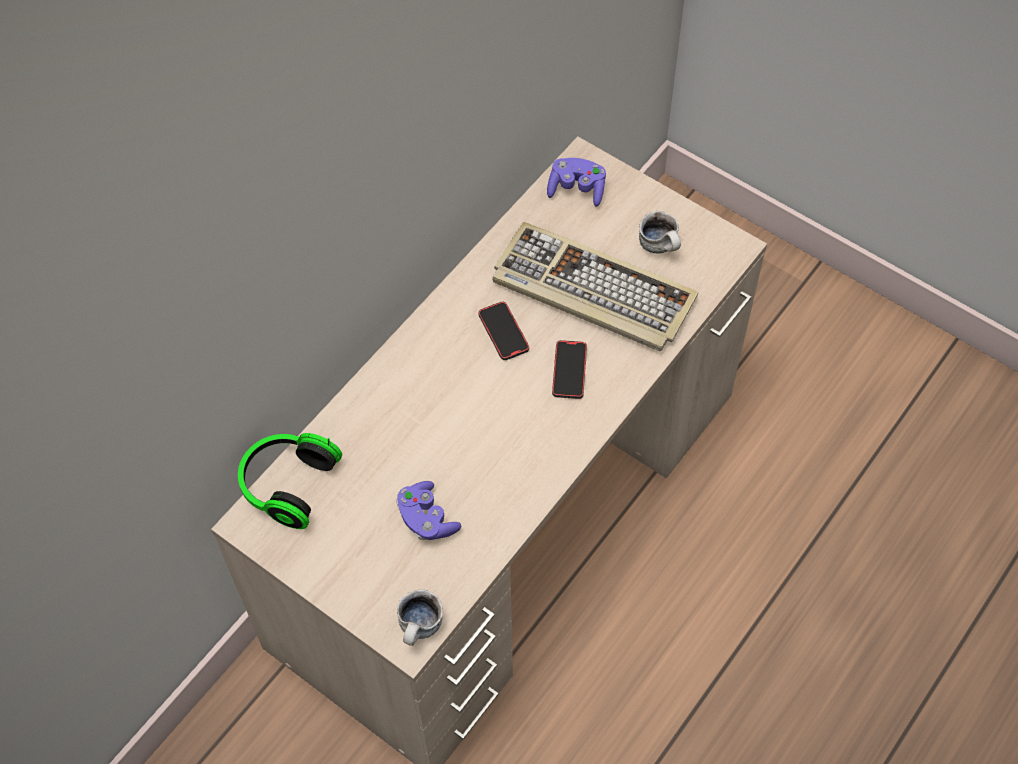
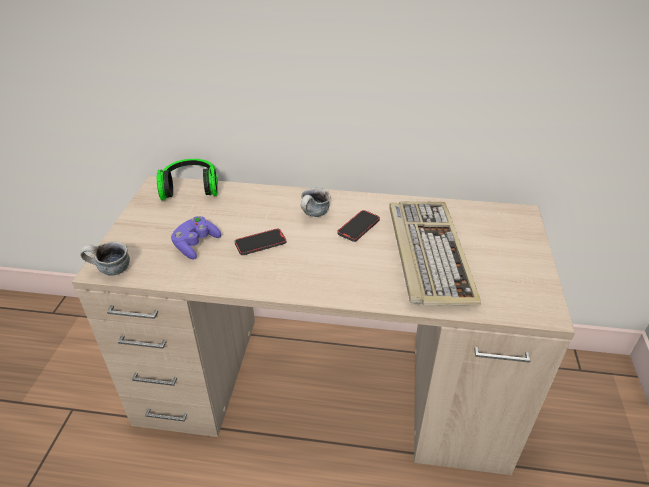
camera: 60 degrees right, 20 degrees down
(569, 371) = (355, 266): phone -> phone (260, 243)
(577, 189) = (498, 219): purple game controller -> none
(661, 247) = (501, 273): mug -> mug (314, 215)

